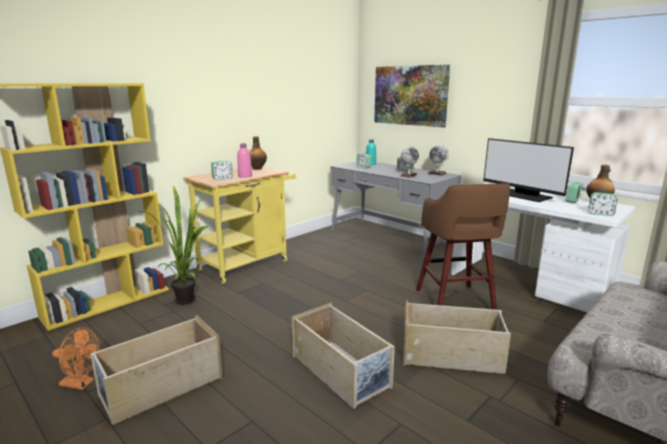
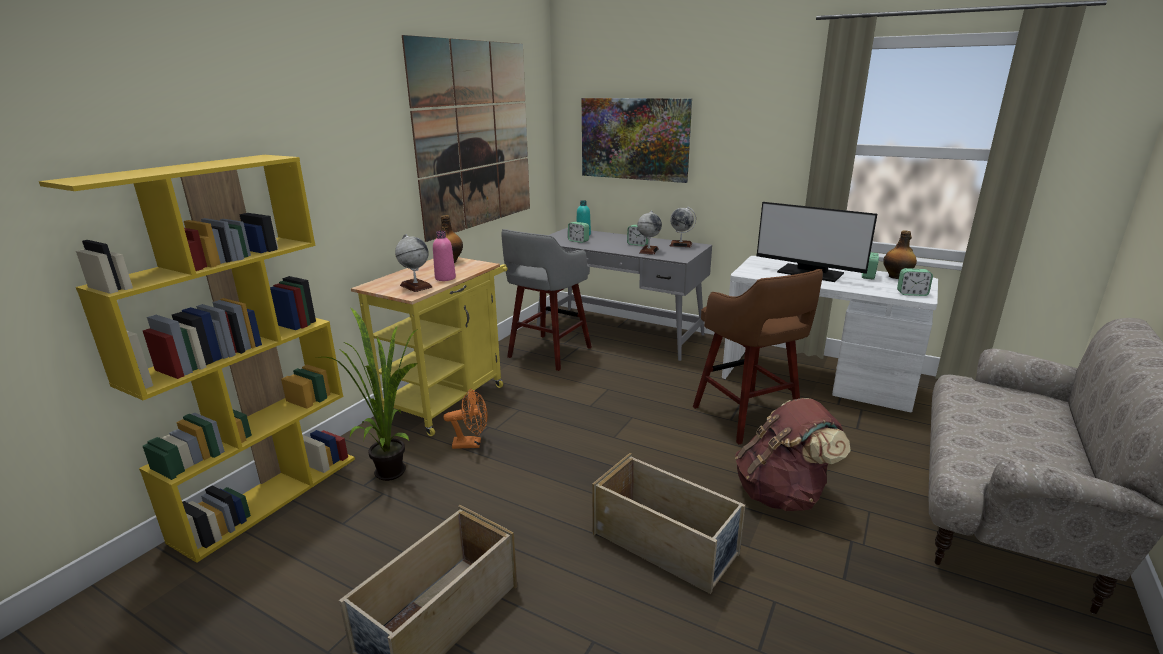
camera: 15 degrees left, 5 degrees up
(81, 383) = (311, 641): orange fan -> orange fan (471, 444)
(222, 178) = (416, 286): alarm clock -> globe
(290, 88) = (475, 136): none -> picture
(330, 245) = (548, 353): none -> grey stool
(452, 355) = (782, 494): beige storage box -> brown backpack

